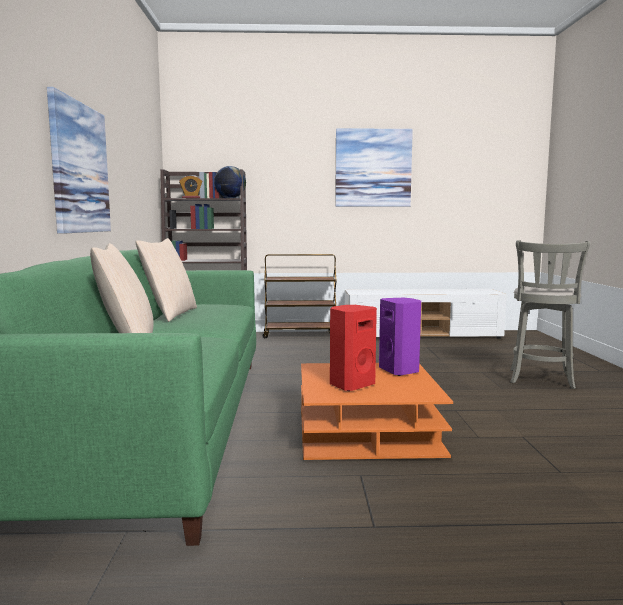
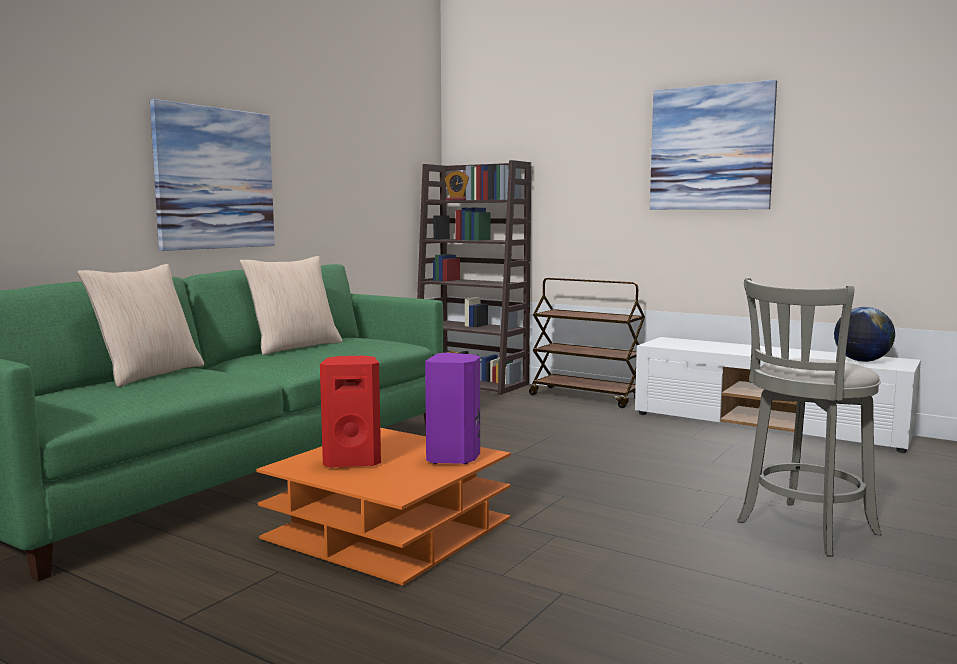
camera: 35 degrees right, 0 degrees up
(230, 198) = (501, 199): globe -> globe (861, 361)

